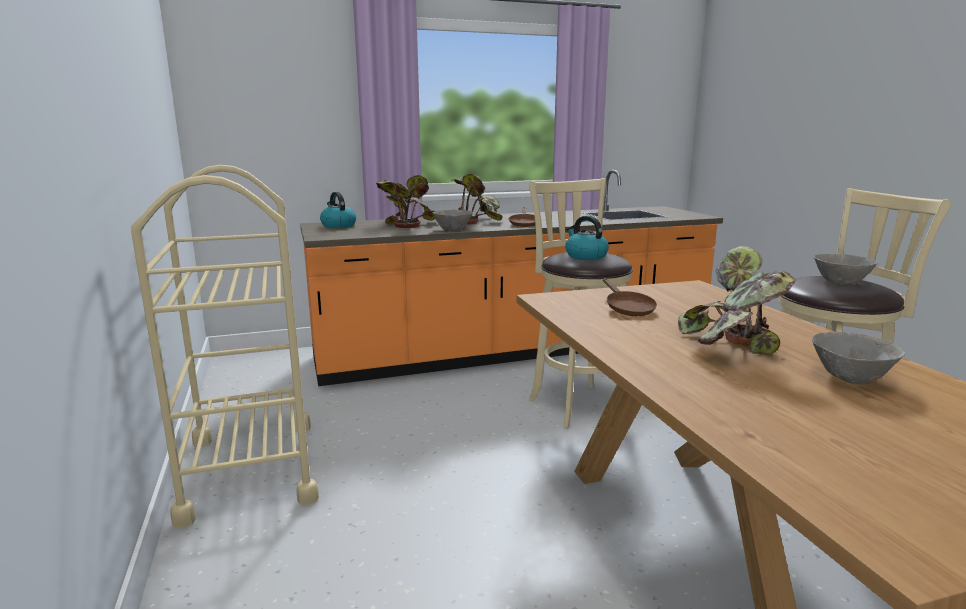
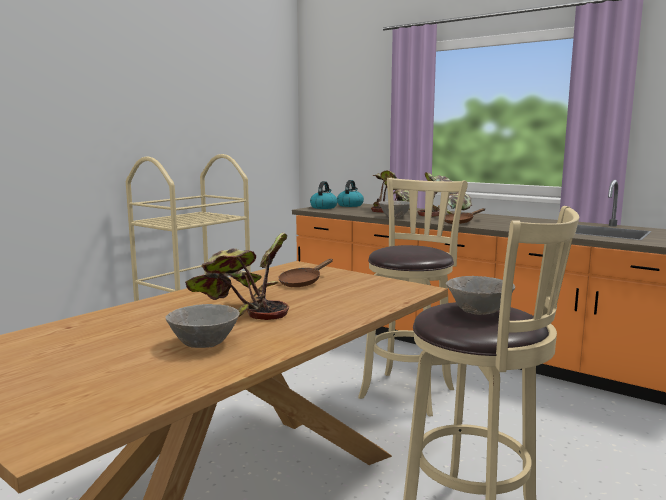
camera: 55 degrees right, 5 degrees down
(585, 256) = (405, 249): kettle -> kettle (323, 207)

